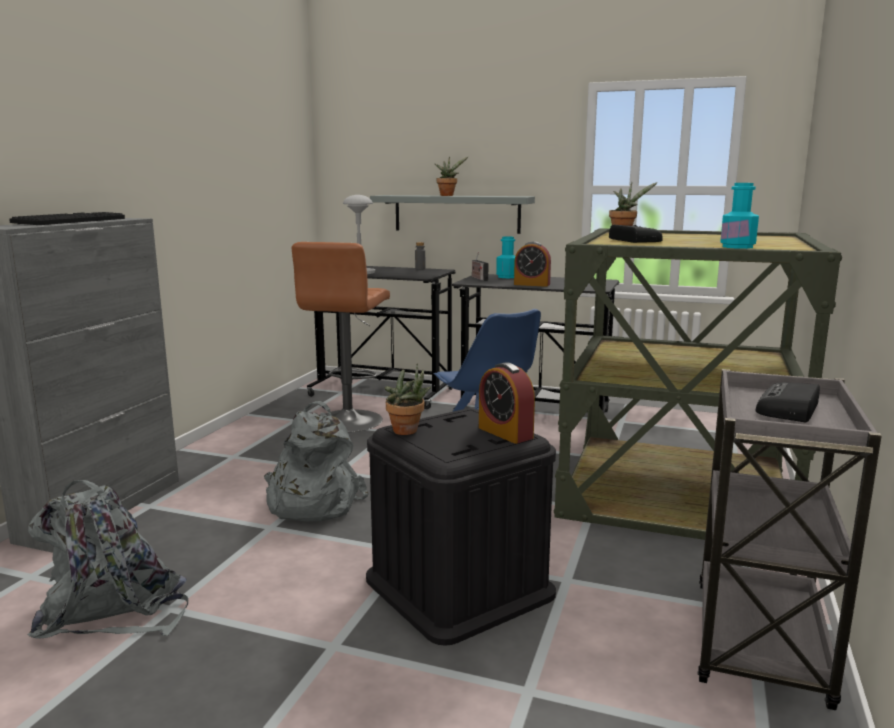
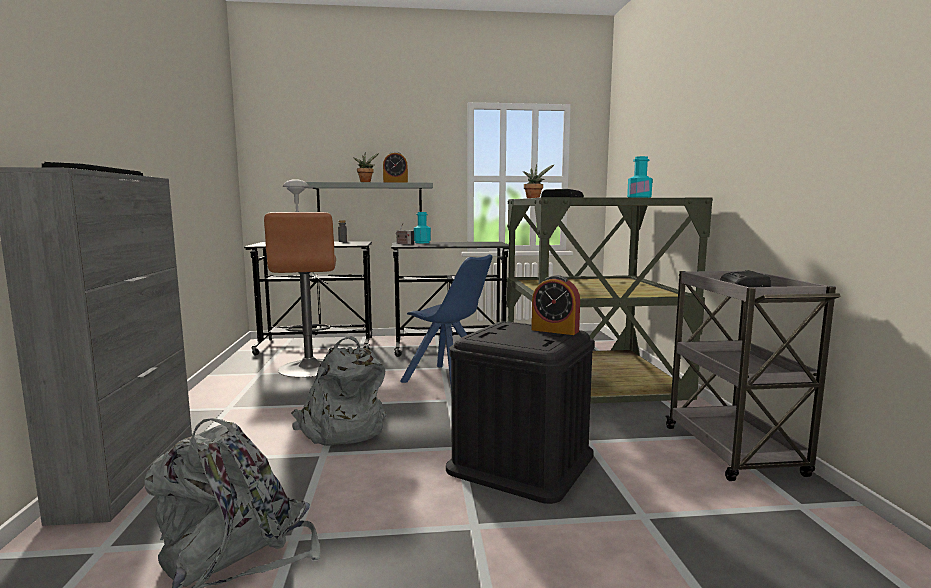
camera: 25 degrees left, 5 degrees down
(408, 432) = (486, 338): potted plant -> none
(532, 284) = (451, 245): alarm clock -> alarm clock (395, 182)

